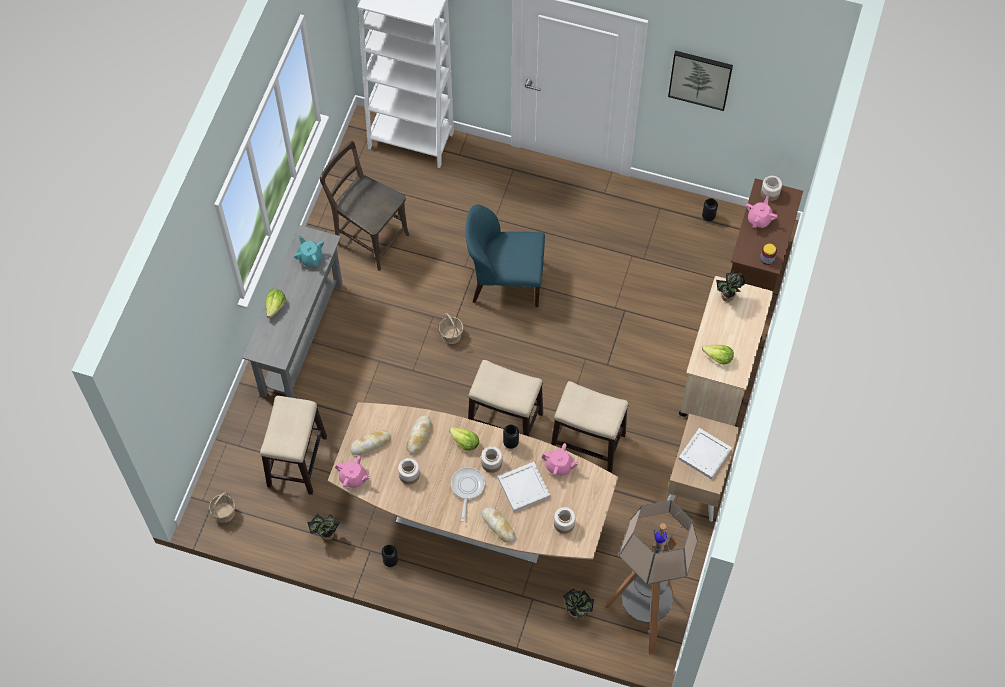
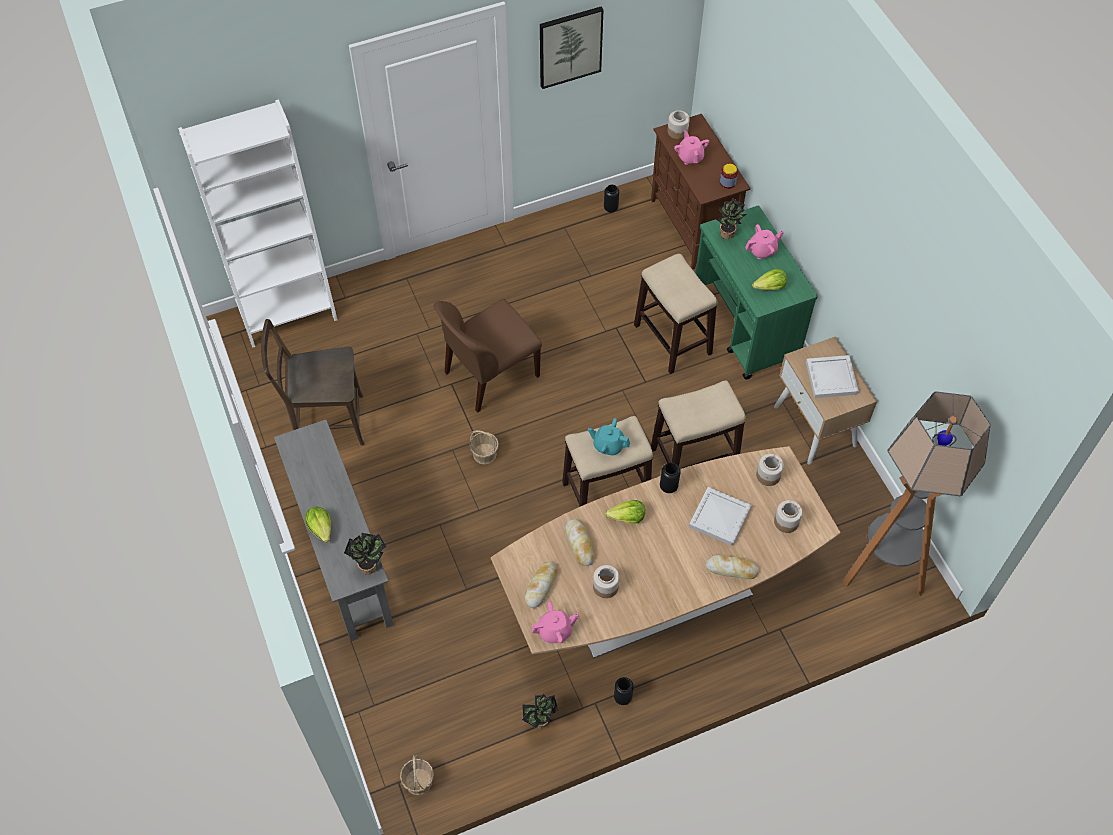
camera: 40 degrees left, 5 degrees down
(297, 460) = (446, 674): stool -> stool (672, 339)
(310, 257) = (314, 458): turquoise teapot -> turquoise teapot (608, 445)
(467, 488) = (670, 557): frying pan -> none
(491, 463) = (670, 518): jar -> jar (768, 475)
(505, 281) = (490, 375): blue chair -> brown chair
(559, 466) = (731, 475): pink teapot -> pink teapot (762, 250)
(577, 612) = (828, 609): potted plant -> potted plant (370, 565)
(719, 376) = (745, 326): beige cart -> green cart

